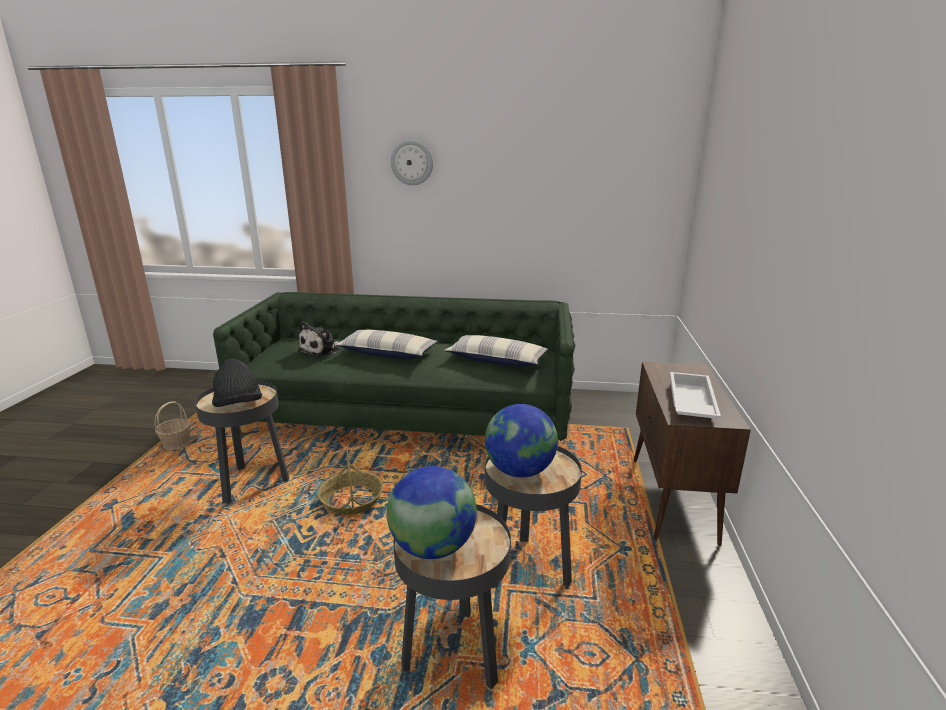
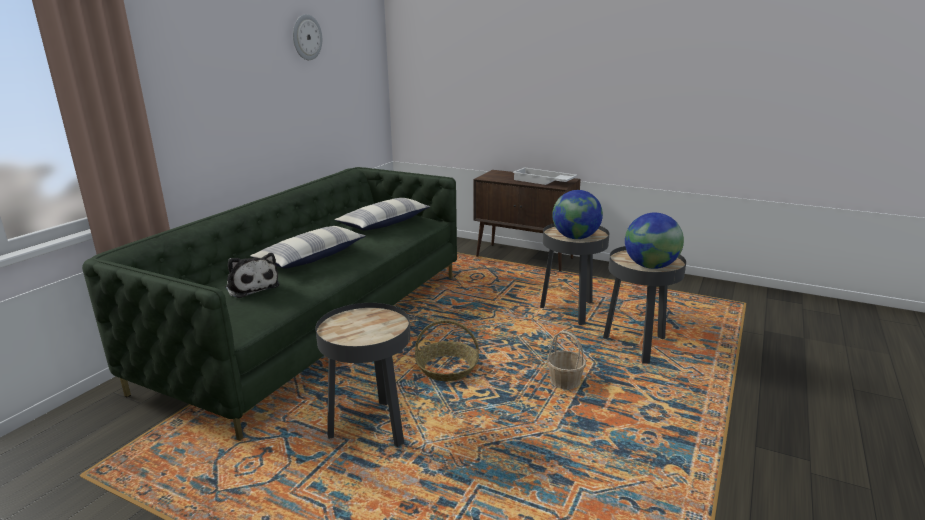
camera: 70 degrees left, 0 degrees up
(177, 444) = (199, 501): basket -> basket (565, 381)
(238, 405) = (382, 326): black hat -> none
(412, 162) = (198, 45): wall clock -> wall clock (306, 37)

